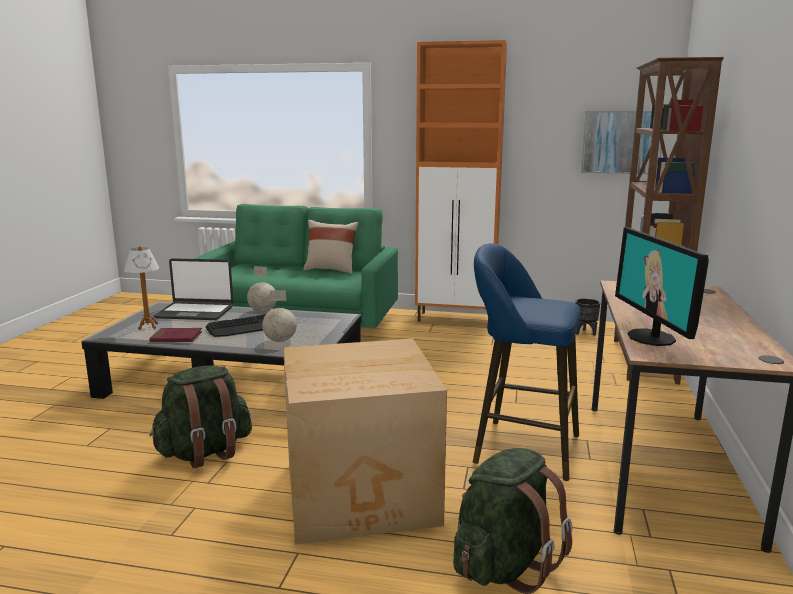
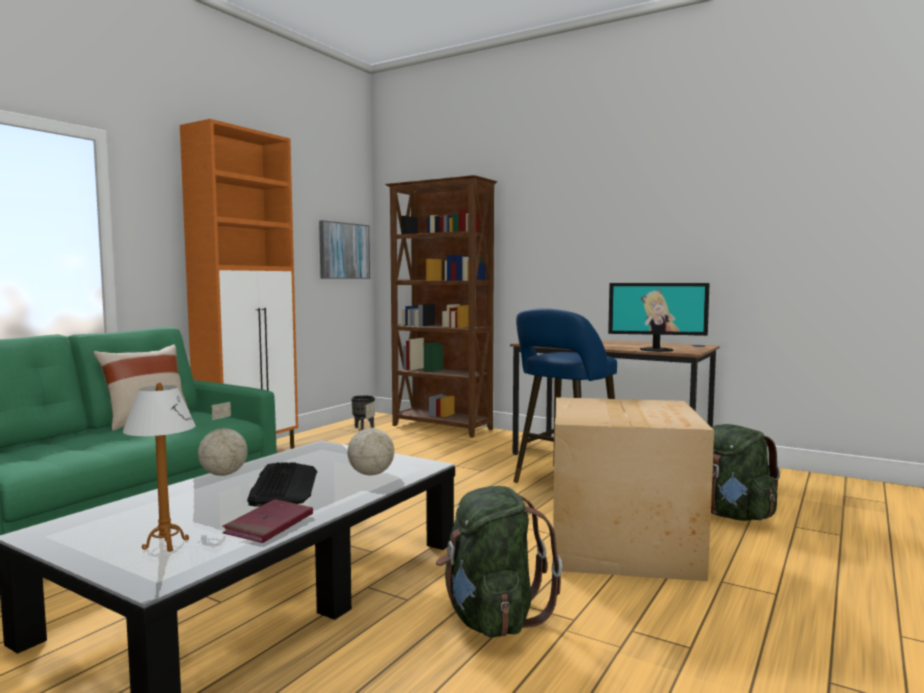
camera: 70 degrees left, 10 degrees down
(195, 312) = (143, 510): laptop -> none

